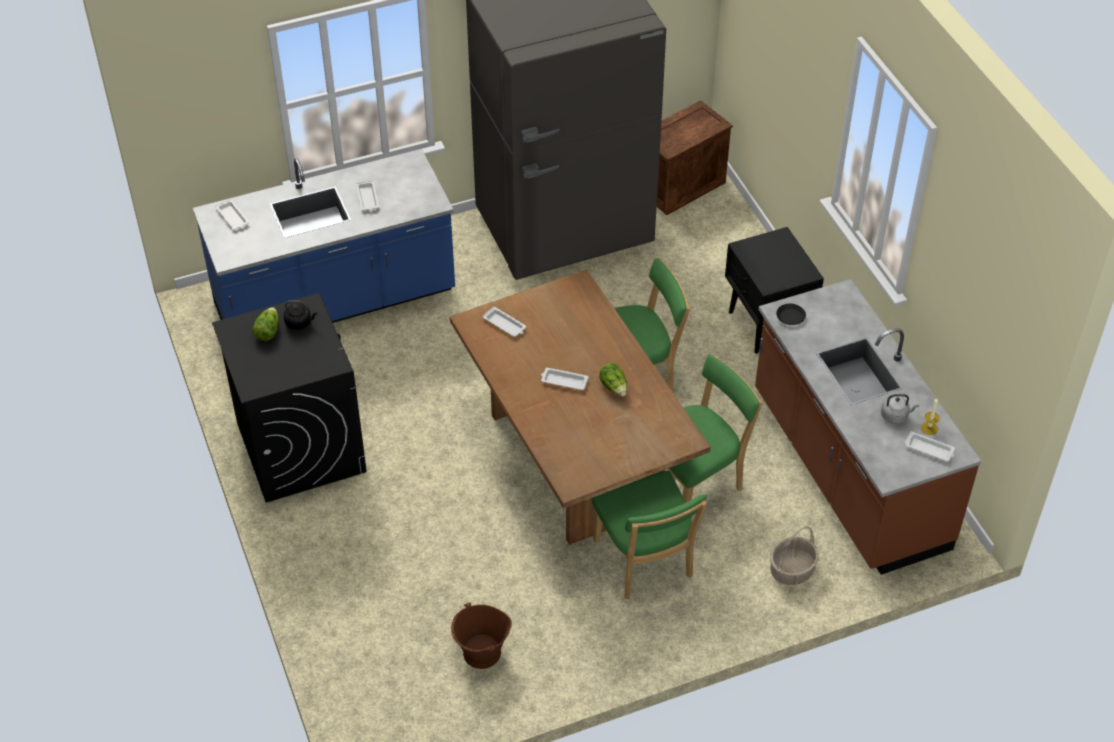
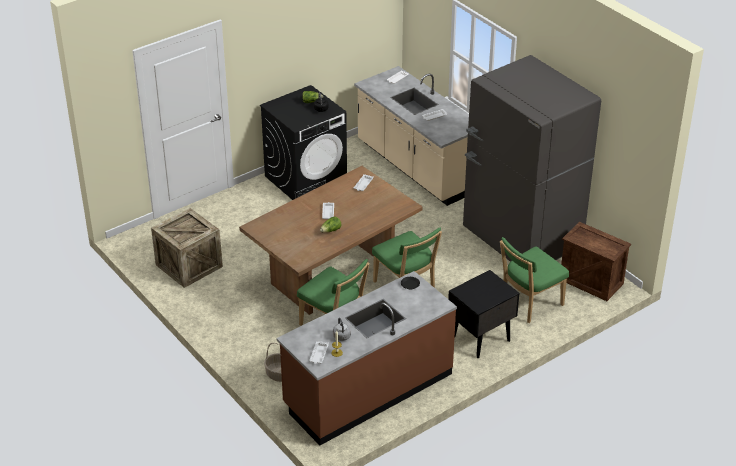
camera: 75 degrees right, 10 degrees down
(335, 301) = (417, 167): blue counter -> beige counter
(482, 653) = (189, 266): brown bucket -> crate
(645, 563) = (267, 314): green chair -> green chair (529, 304)

